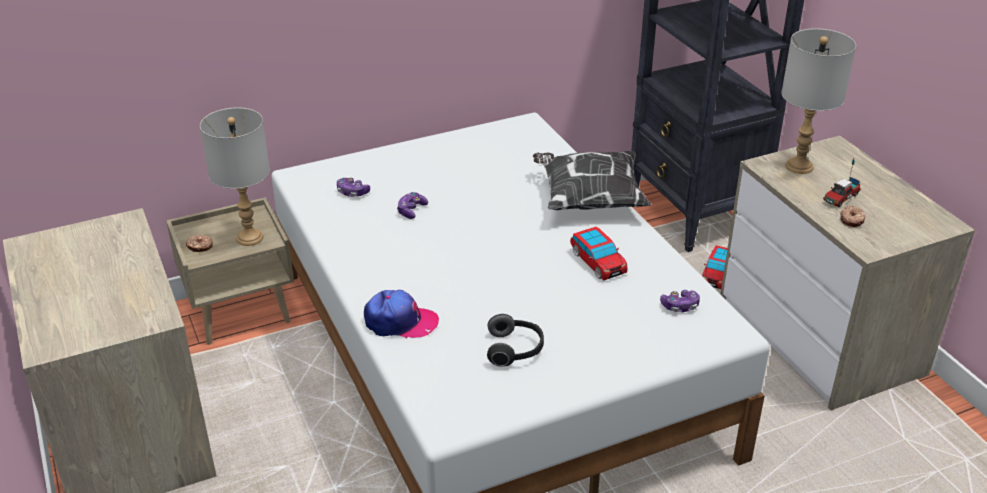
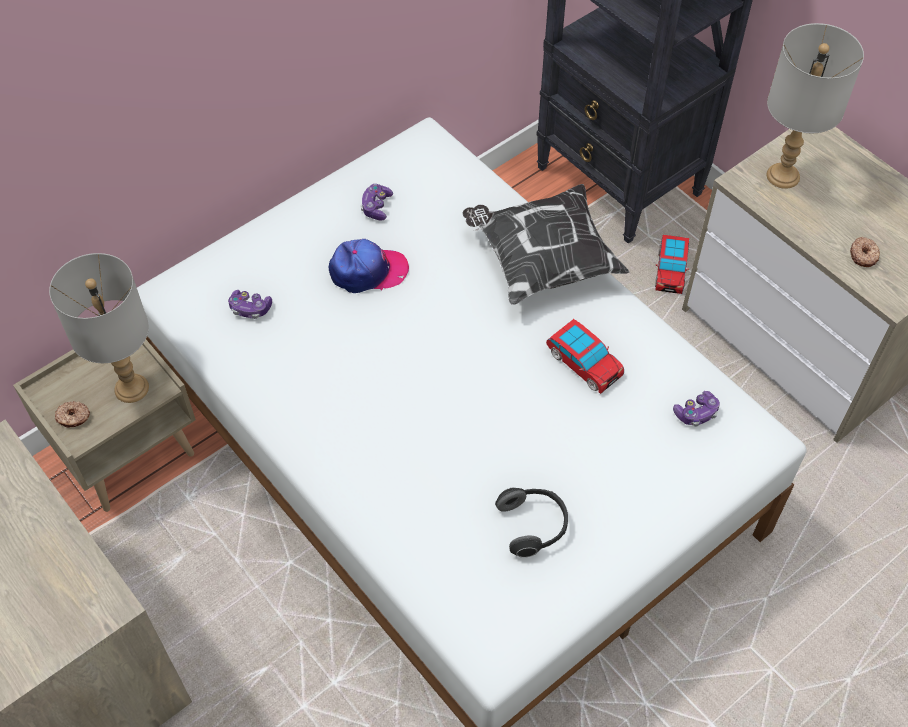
camera: 15 degrees left, 20 degrees up
(400, 322) = (386, 513): cap -> cap (368, 271)
(411, 210) = (335, 324): game controller -> game controller (376, 207)
(840, 198) = (842, 221): toy truck -> none

